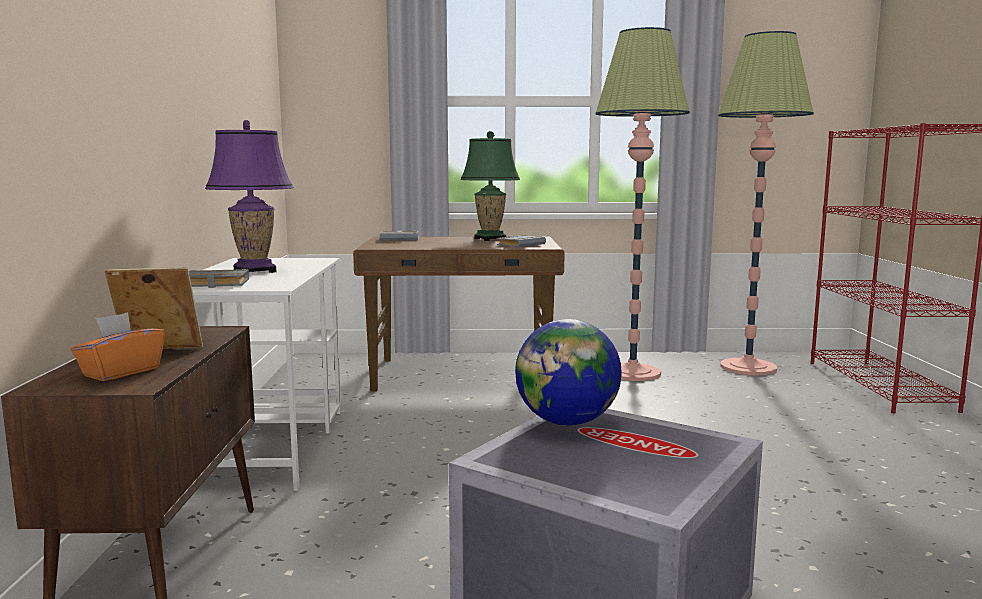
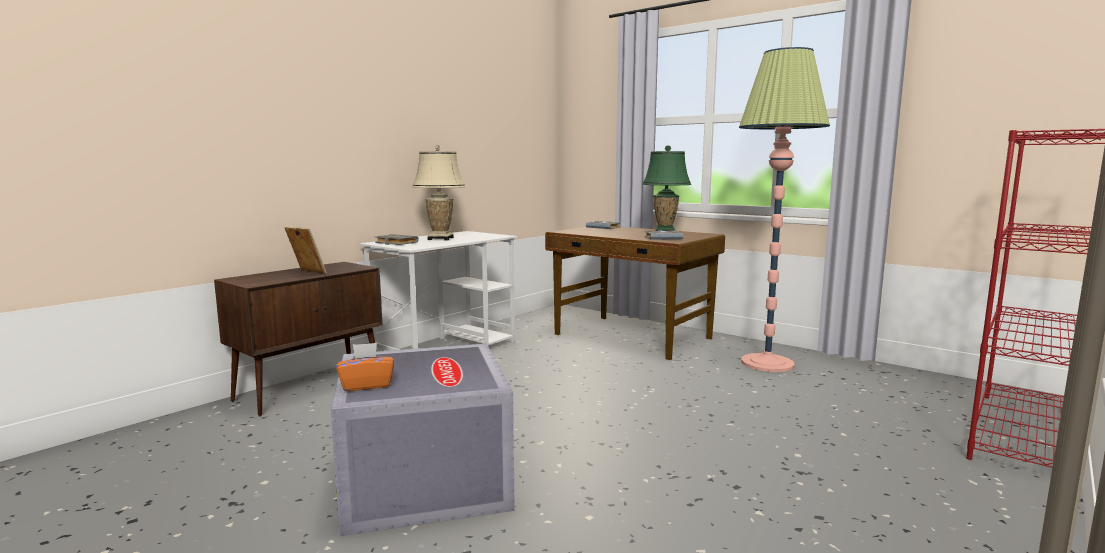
camera: 40 degrees right, 0 degrees up
(121, 372) = (268, 278): orange tissue box -> orange tissue box (366, 385)
(255, 271) = (440, 239): purple table lamp -> beige table lamp
(567, 422) = (447, 353): globe -> none
(748, 367) = (896, 384): floor lamp -> none

